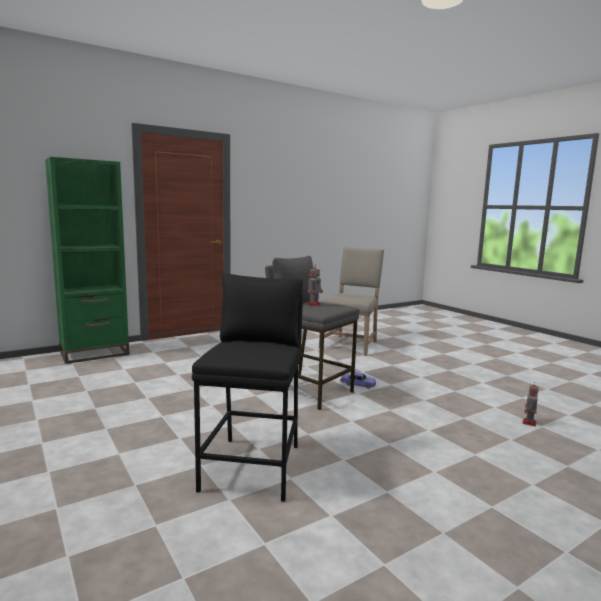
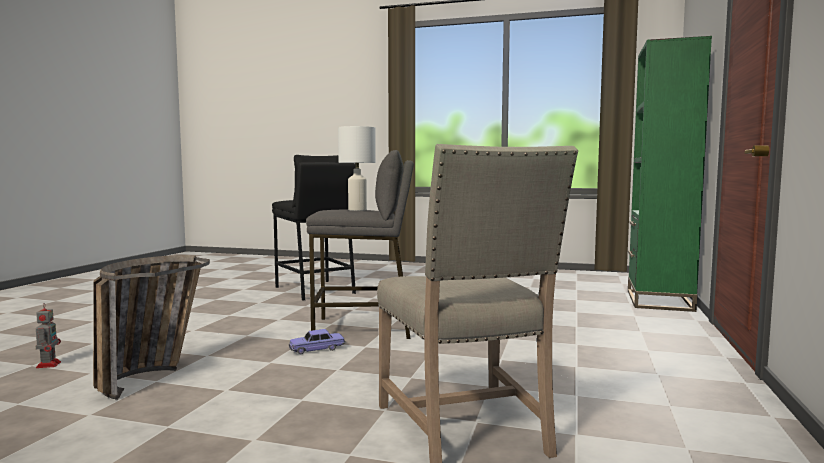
camera: 140 degrees right, 5 degrees down
(314, 304) = (358, 210): toy robot -> white table lamp
(458, 394) = (150, 376): none -> basket

